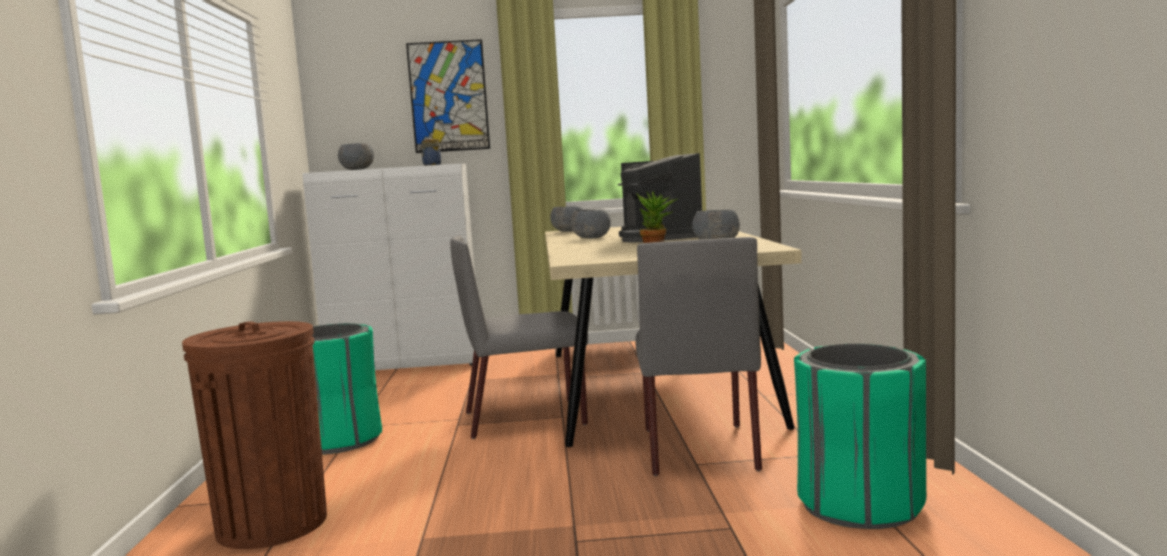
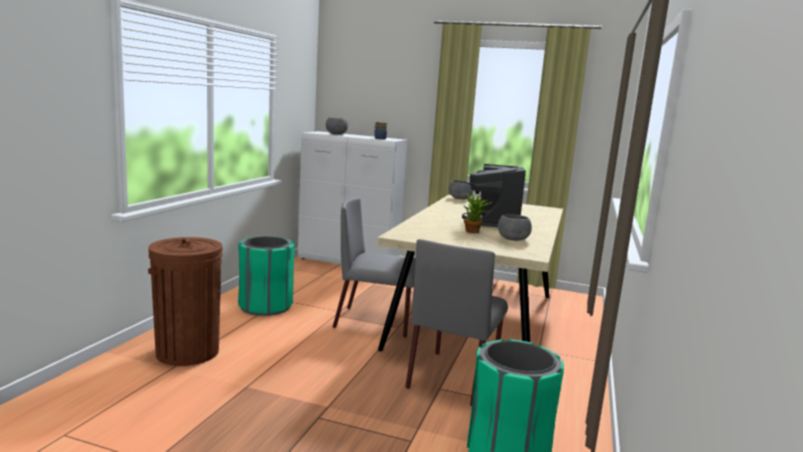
camera: 20 degrees right, 5 degrees up
(448, 96) = (404, 92): picture -> none
(592, 238) = (457, 211): grey bowl -> none

